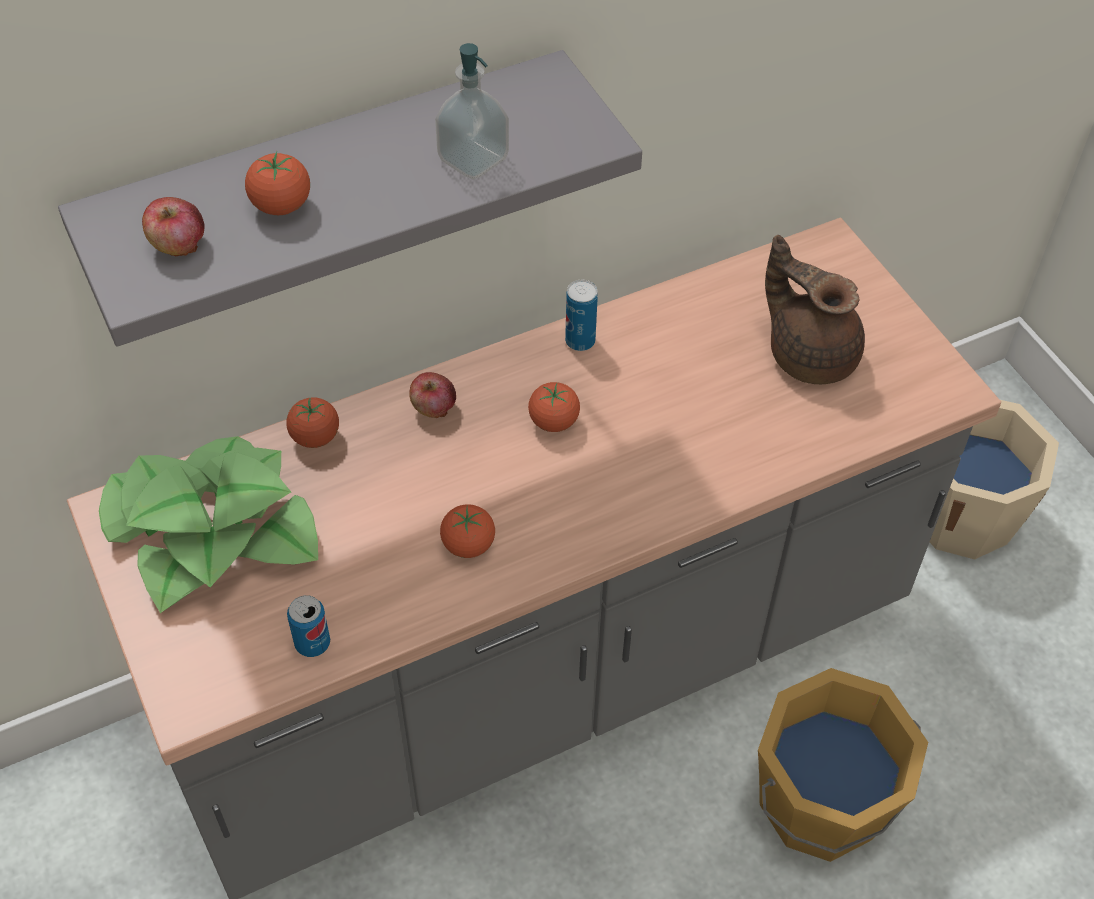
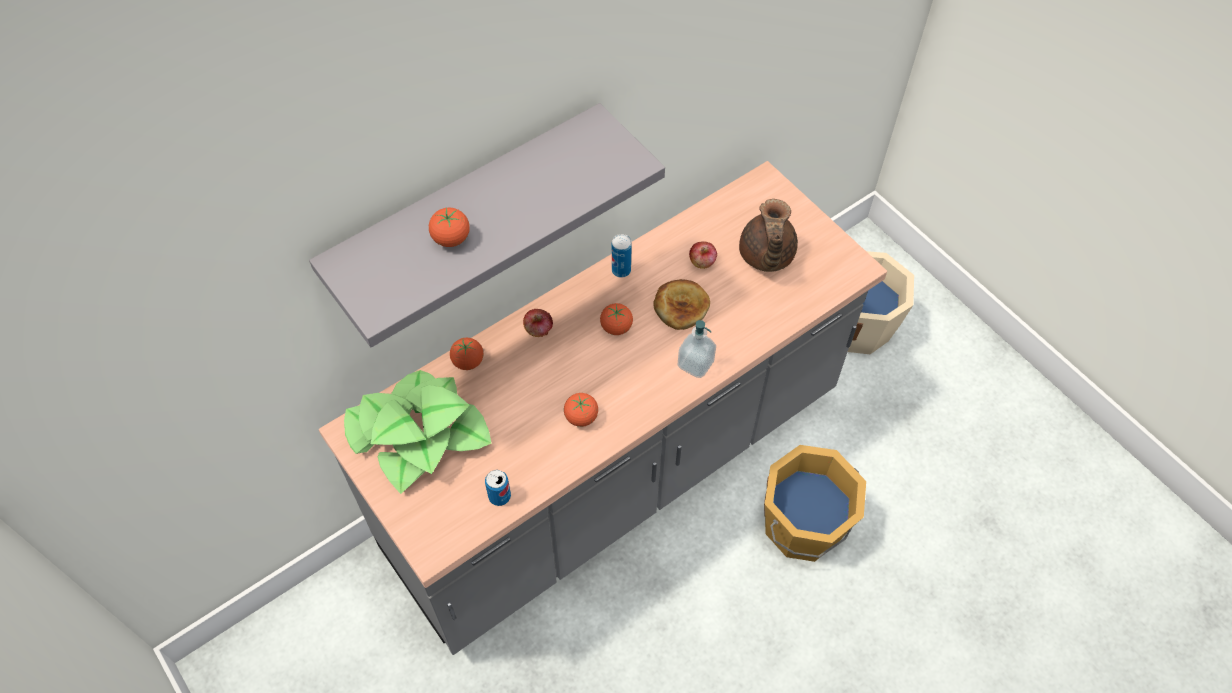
camera: 10 degrees left, 5 degrees up
(178, 245) = (394, 275): apple -> apple (702, 262)
(473, 159) = (562, 188): soap dispenser -> soap dispenser (695, 364)
(661, 406) = (681, 306): none -> bread
(809, 353) = (765, 256): brown teapot -> brown teapot turned 120 degrees counterclockwise

